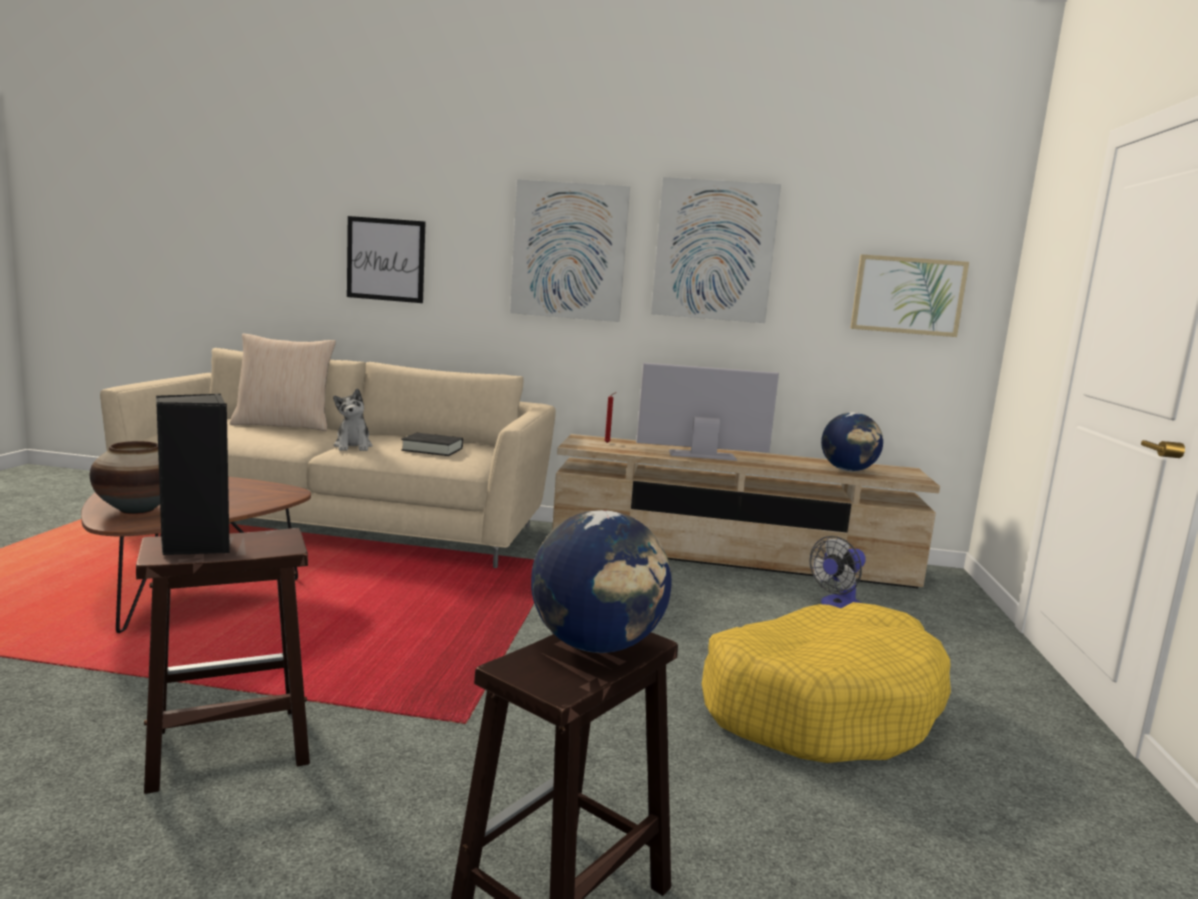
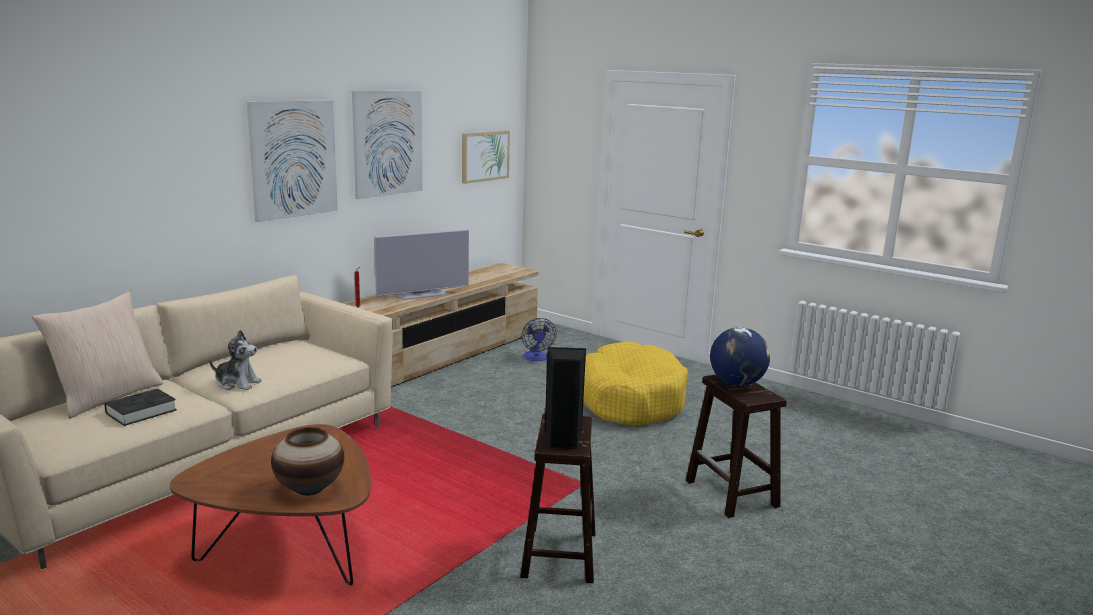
camera: 60 degrees left, 5 degrees up
(386, 259) = (130, 195): picture -> none
(432, 449) = (290, 360): black book -> black book (141, 412)
(702, 455) = (422, 295): television -> television turned 150 degrees counterclockwise
(848, 470) = (491, 276): globe -> none

